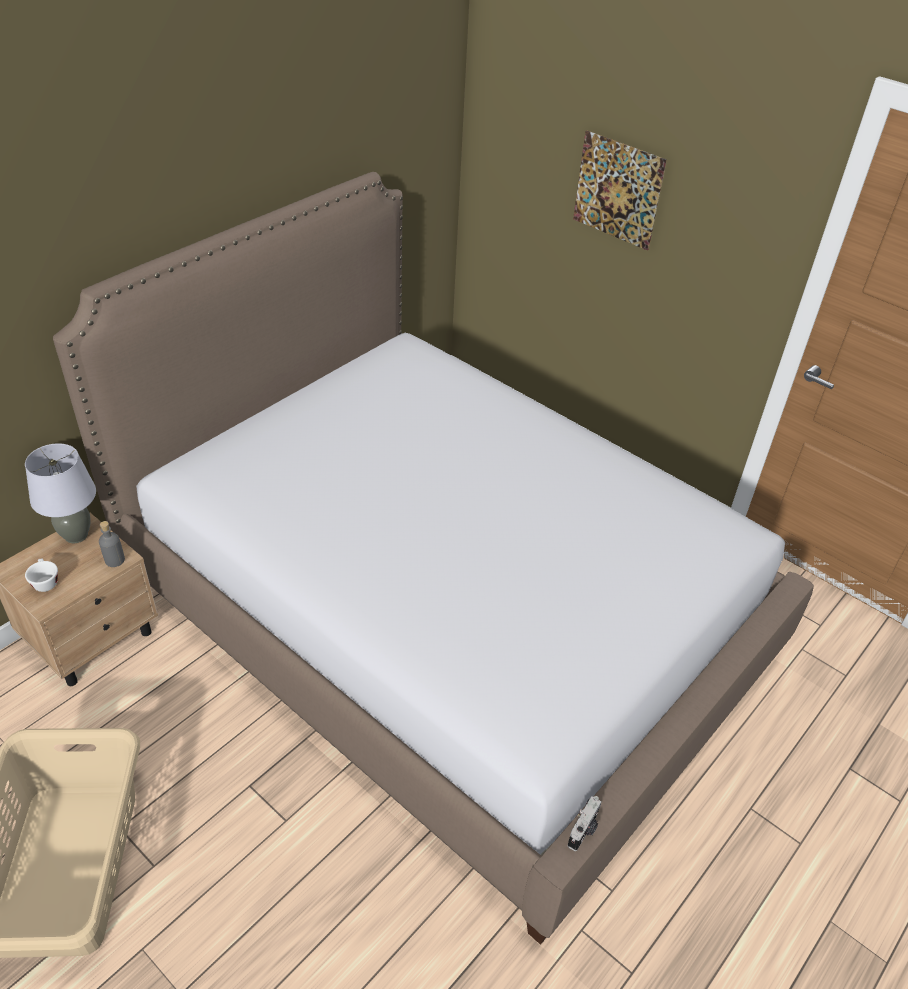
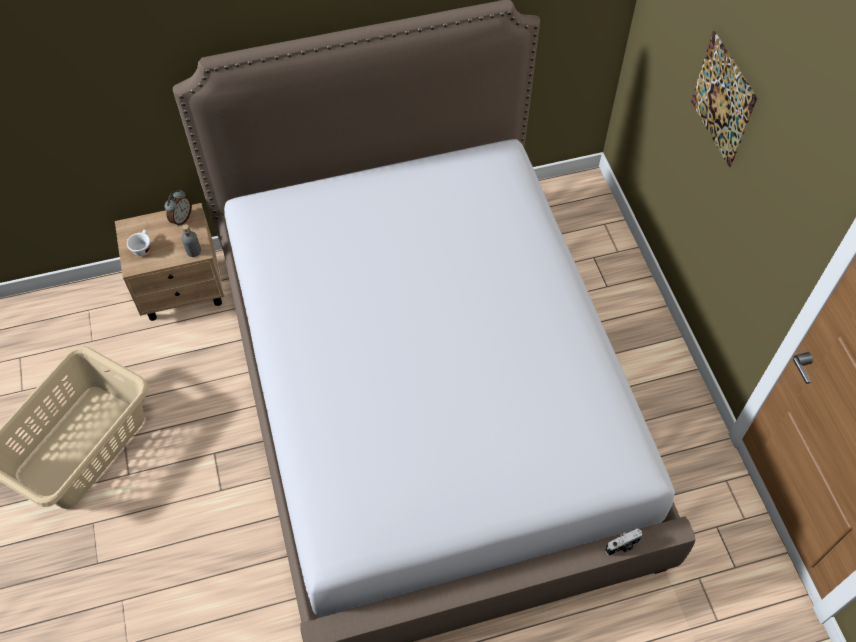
camera: 35 degrees right, 15 degrees up
(76, 536) = (181, 219): grey table lamp -> alarm clock
(584, 831) = (350, 621): camera -> camera (622, 546)

